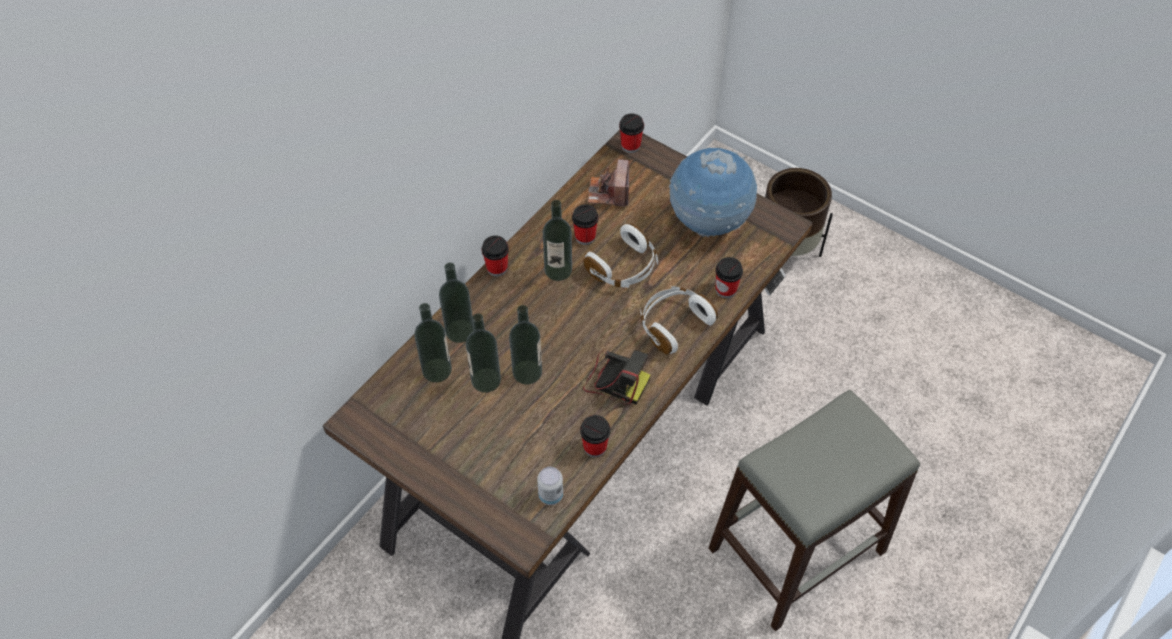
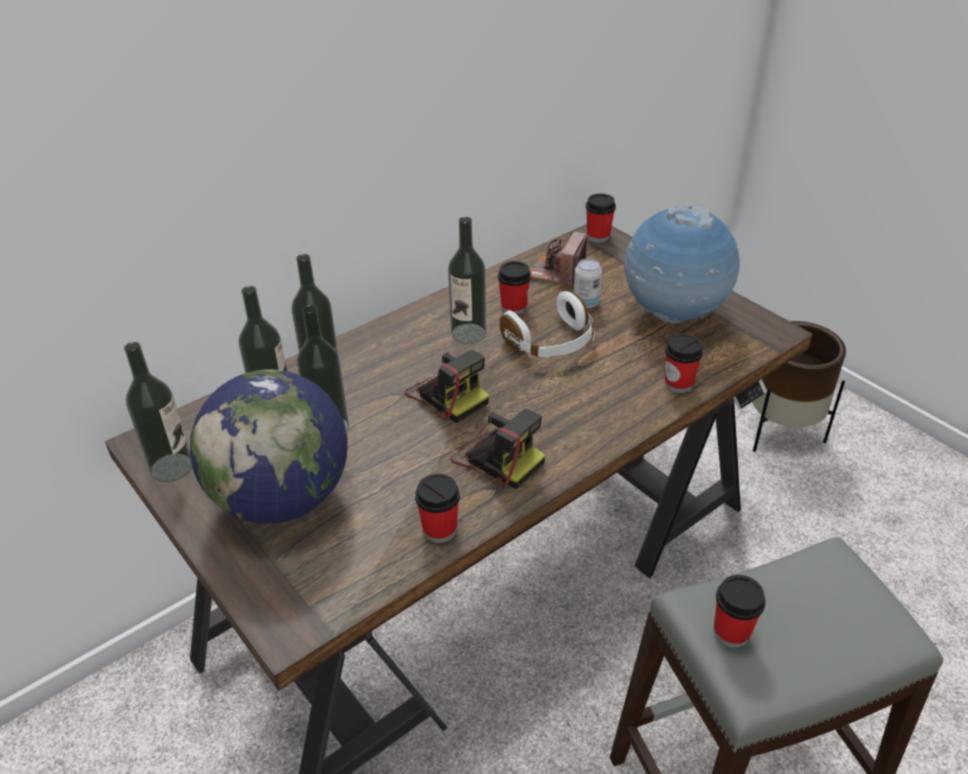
camera: 15 degrees right, 15 degrees down
(477, 446) = (282, 499): none -> globe
(497, 268) = (395, 321): cup -> cup (731, 632)
(527, 372) = (385, 429): bottle -> bottle (171, 467)
(550, 495) = (353, 578): can -> can (586, 303)
(562, 332) = (447, 395): none -> camera
(673, 324) = (597, 409): white headphones -> none

